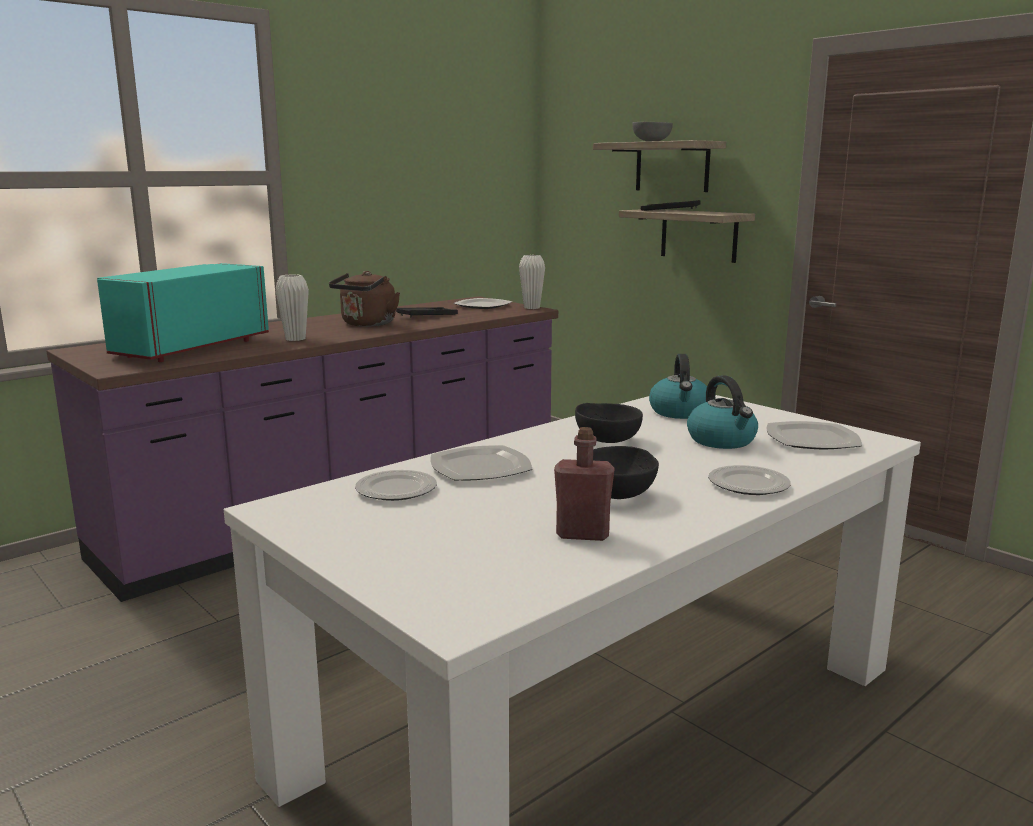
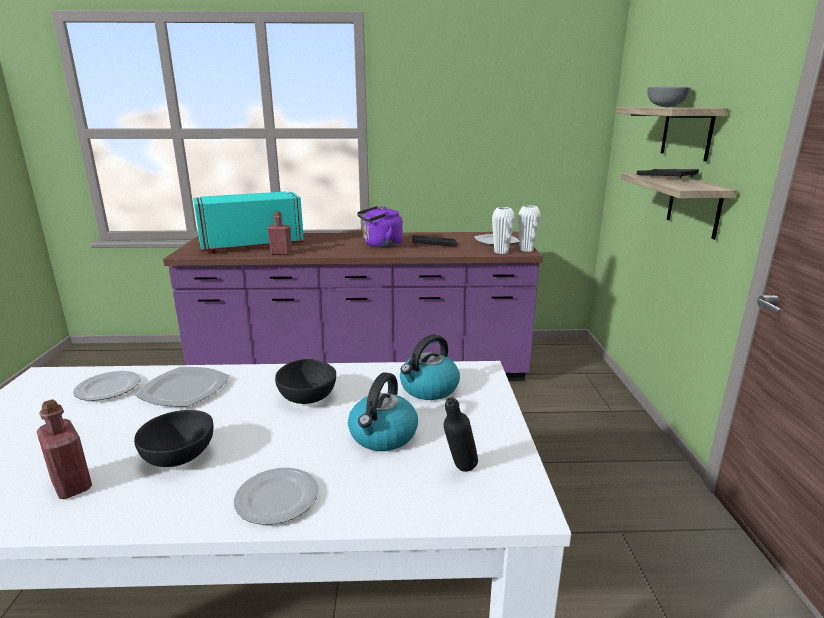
camera: 40 degrees right, 5 degrees up
(266, 348) = (281, 253): none -> red bottle
(295, 339) = (313, 249): white vase -> white vase (501, 252)
(367, 324) = (380, 245): brown kettle -> purple kettle
(811, 440) = (459, 472): plate -> black bottle

